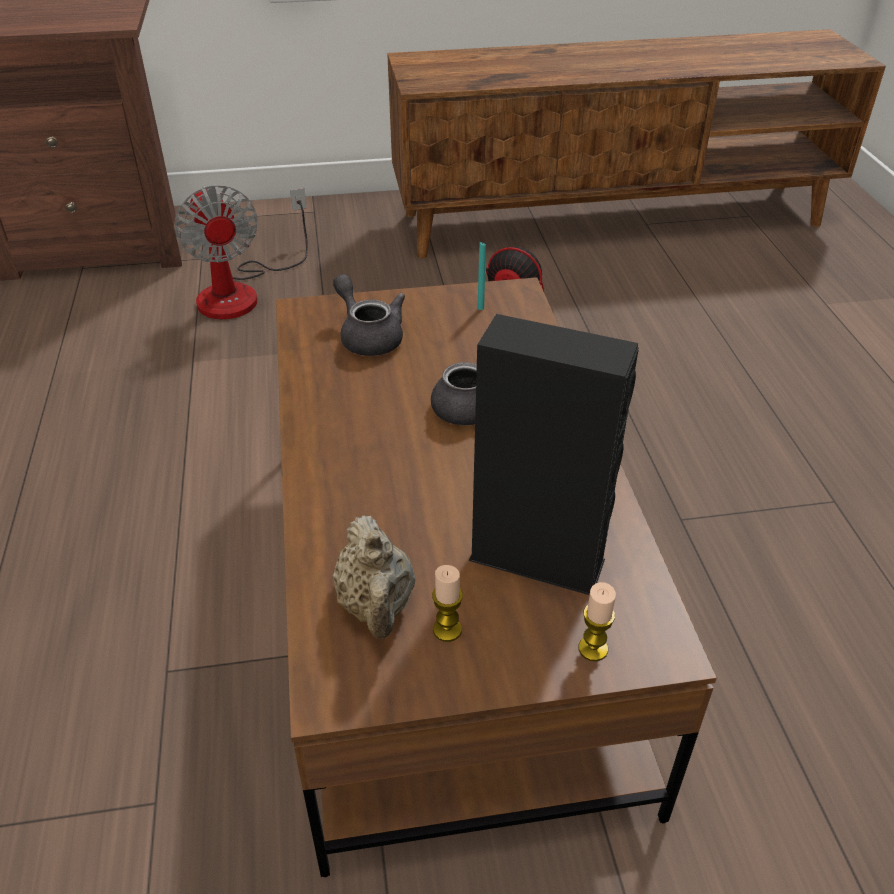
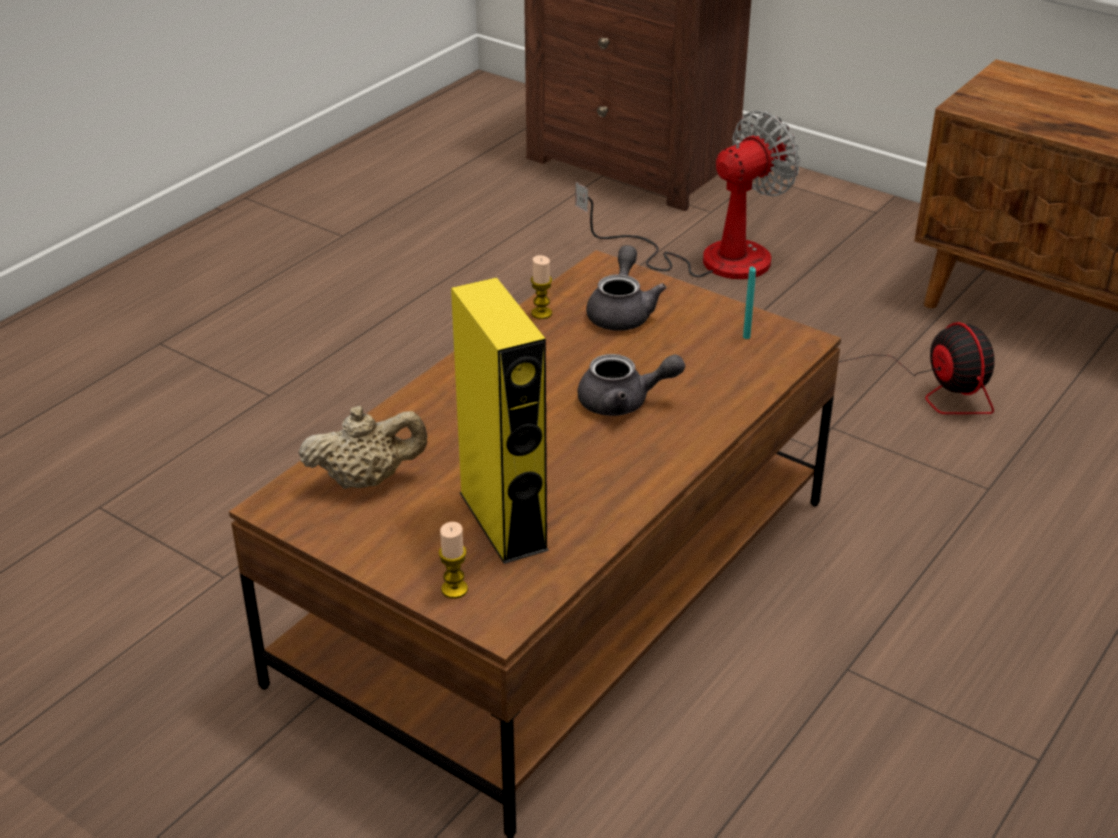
camera: 45 degrees right, 5 degrees down
(242, 291) = (709, 258): fan -> fan turned 150 degrees counterclockwise
(376, 606) = (366, 480): beige teapot -> beige teapot turned 135 degrees counterclockwise
(447, 630) = (386, 519): candle -> candle (541, 313)
(537, 559) = (503, 521): black speaker -> yellow speaker

